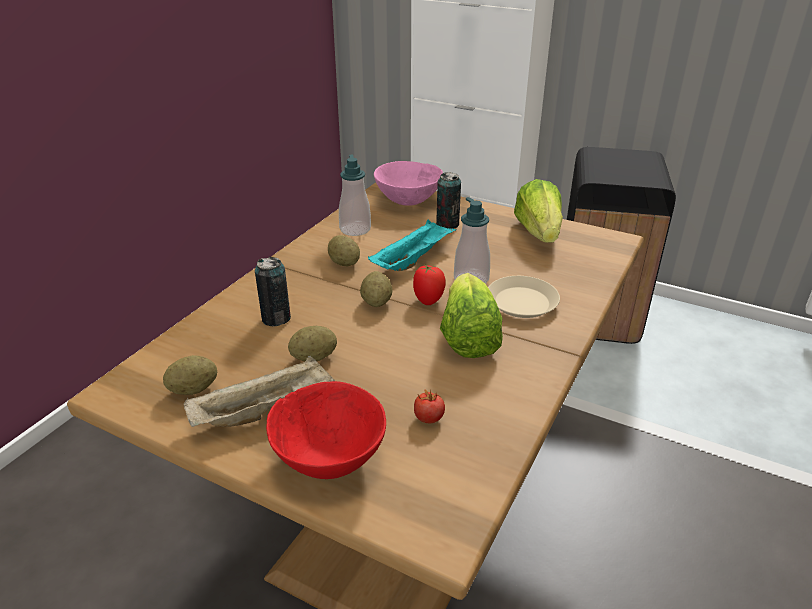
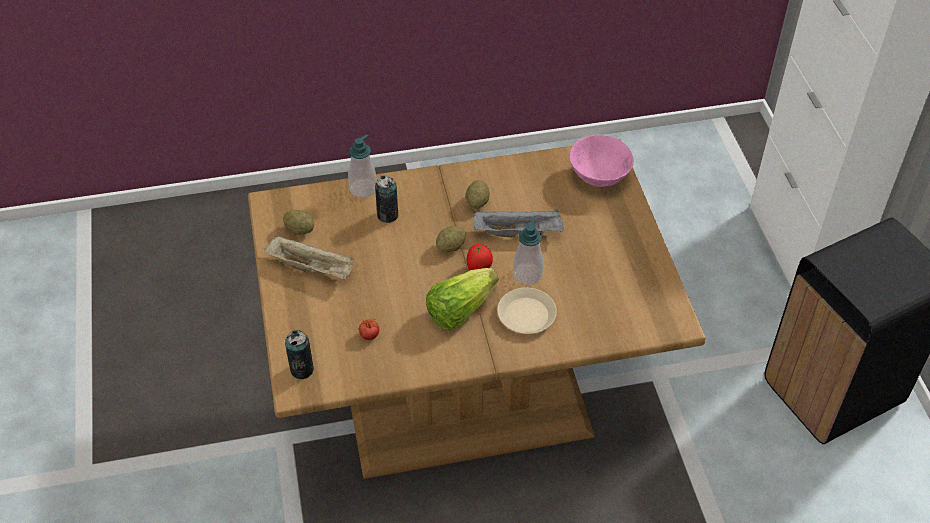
camera: 50 degrees right, 15 degrees up
(314, 357) = (370, 256): potato -> none
(331, 459) = (305, 317): red bowl -> none
(355, 229) = (525, 178): soap dispenser -> soap dispenser (363, 189)
(412, 260) = (519, 232): turquoise tray -> grey tray
(447, 224) = (589, 219): can -> can (302, 370)
(539, 233) = (636, 275): lettuce -> none

